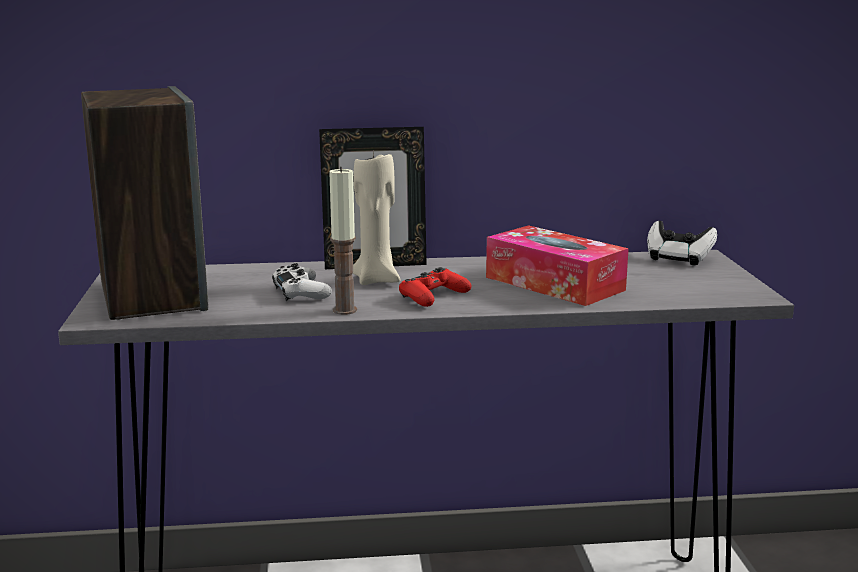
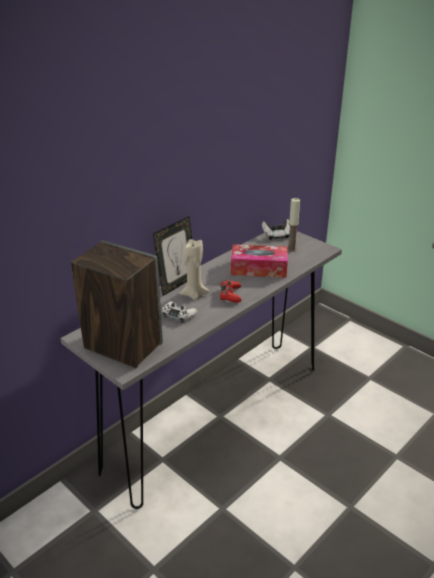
camera: 40 degrees left, 15 degrees up
(344, 310) = (212, 318): candle -> candle (291, 249)

